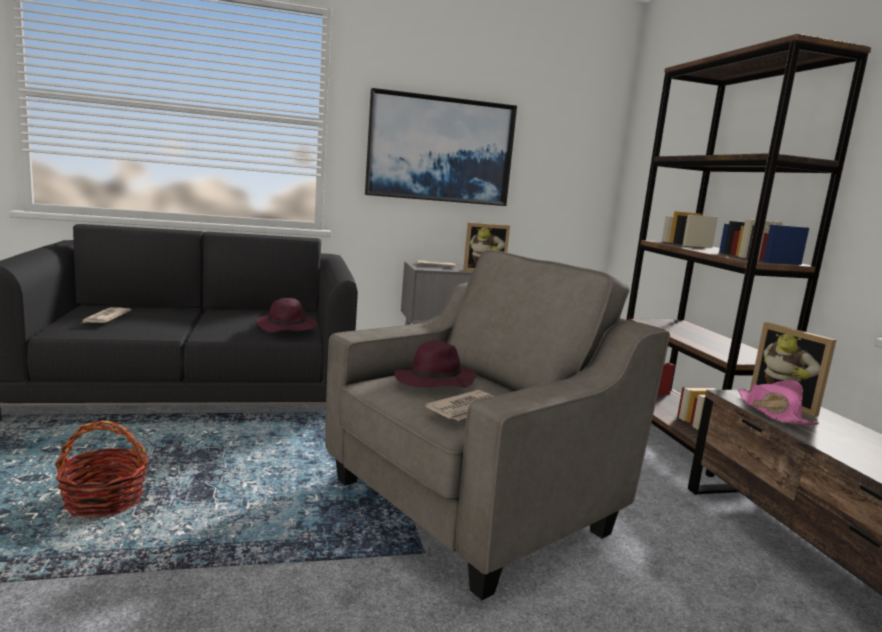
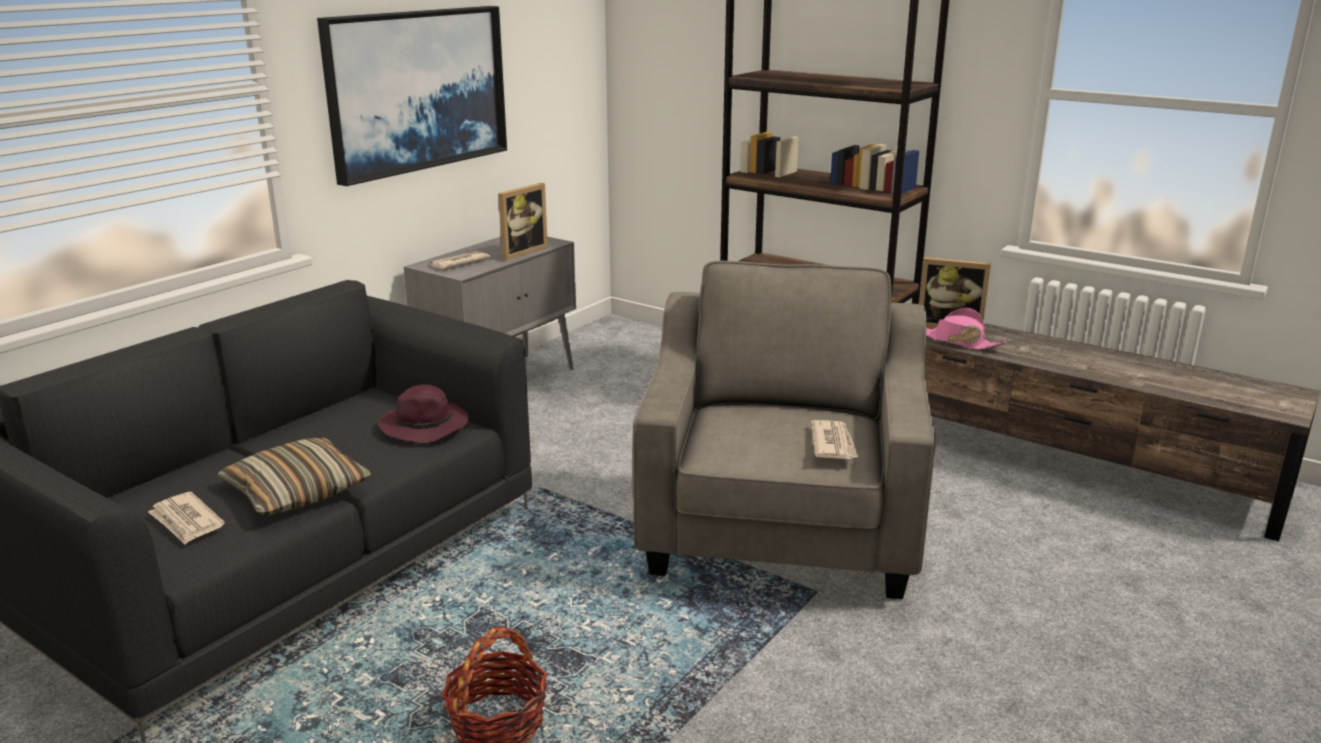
camera: 40 degrees left, 10 degrees up
(173, 328) = (297, 491): none -> pillow
(434, 382) = (757, 428): purple hat -> none

